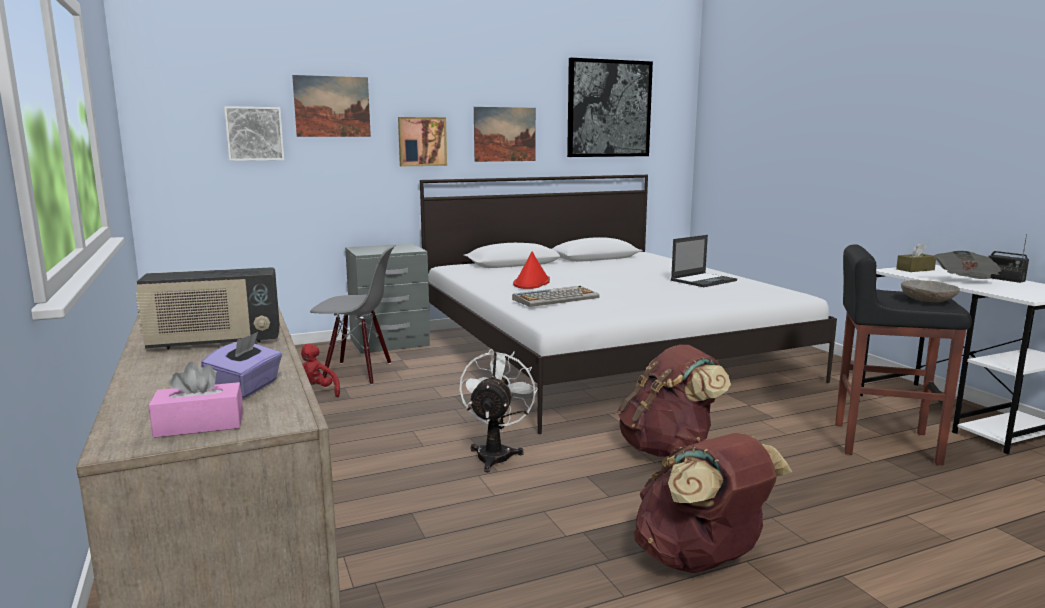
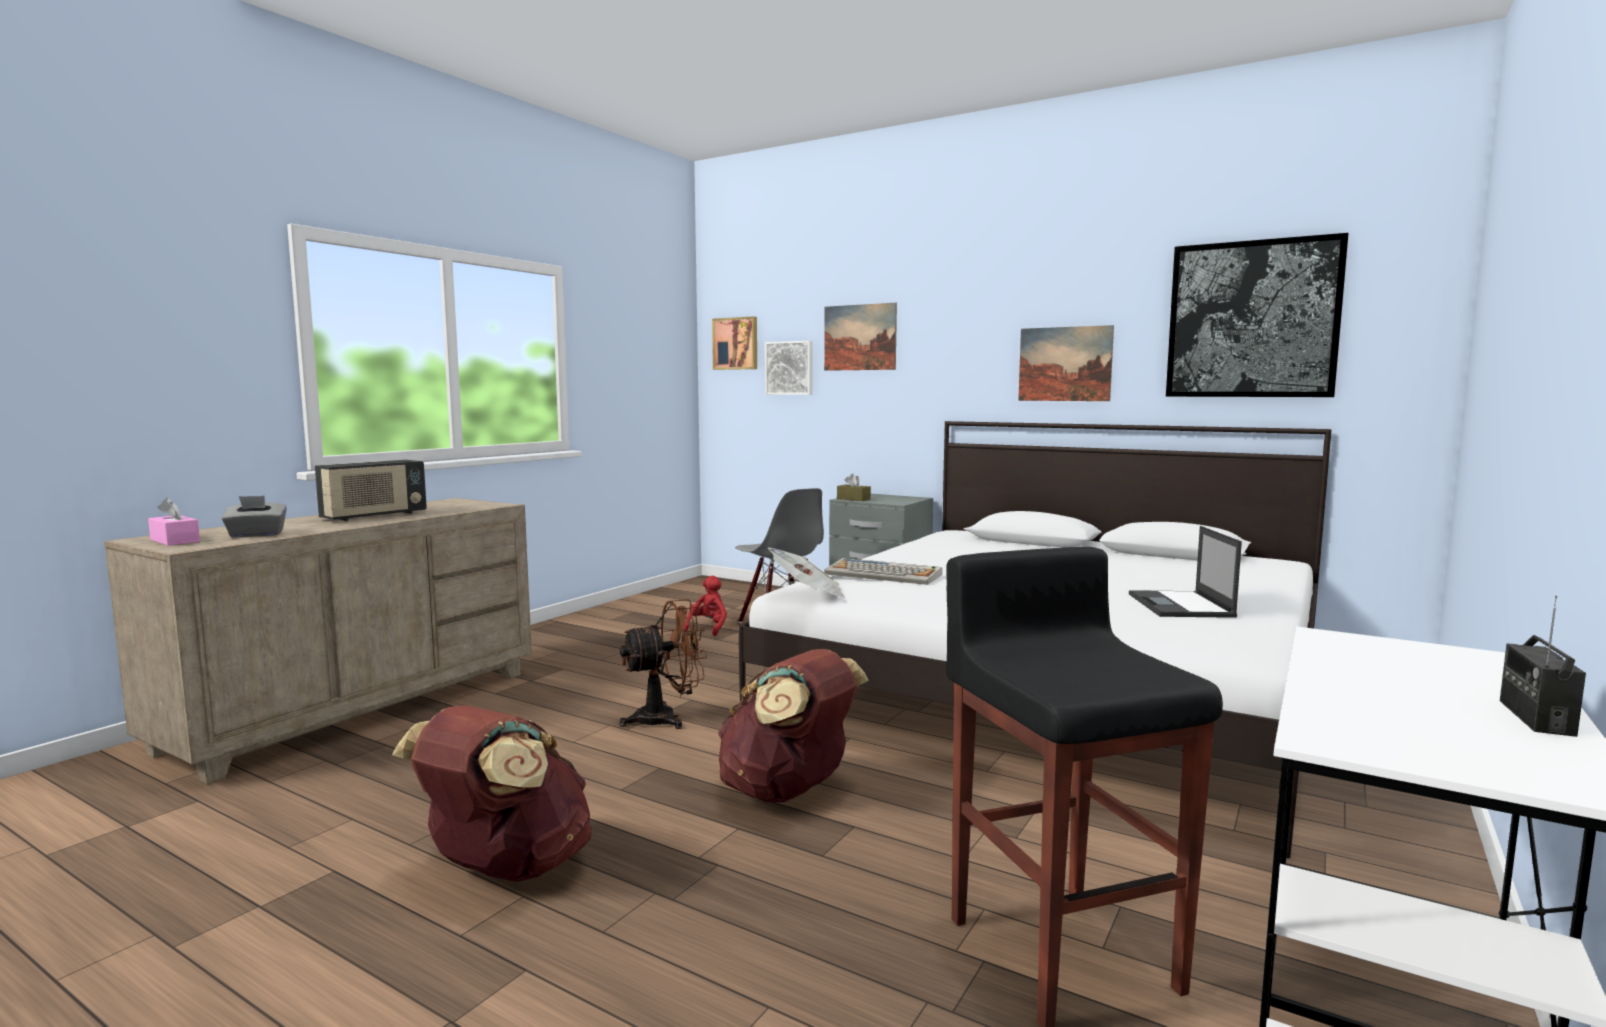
camera: 55 degrees right, 5 degrees down
(215, 342) = (374, 516): radio -> radio turned 90 degrees counterclockwise
(246, 388) = (256, 535): purple tissue box -> grey tissue box
(422, 141) = (953, 374): picture -> picture (736, 343)
(496, 453) = (666, 718): white fan -> brown fan
(531, 283) = (946, 559): red hat -> none
(704, 280) = (1181, 605): laptop -> laptop turned 75 degrees clockwise
(915, 269) = (1405, 650): brown tissue box -> brown tissue box (853, 499)
(927, 301) = (1085, 675): grey bowl -> none
(966, 282) = (1373, 688): newspaper -> newspaper (808, 593)

